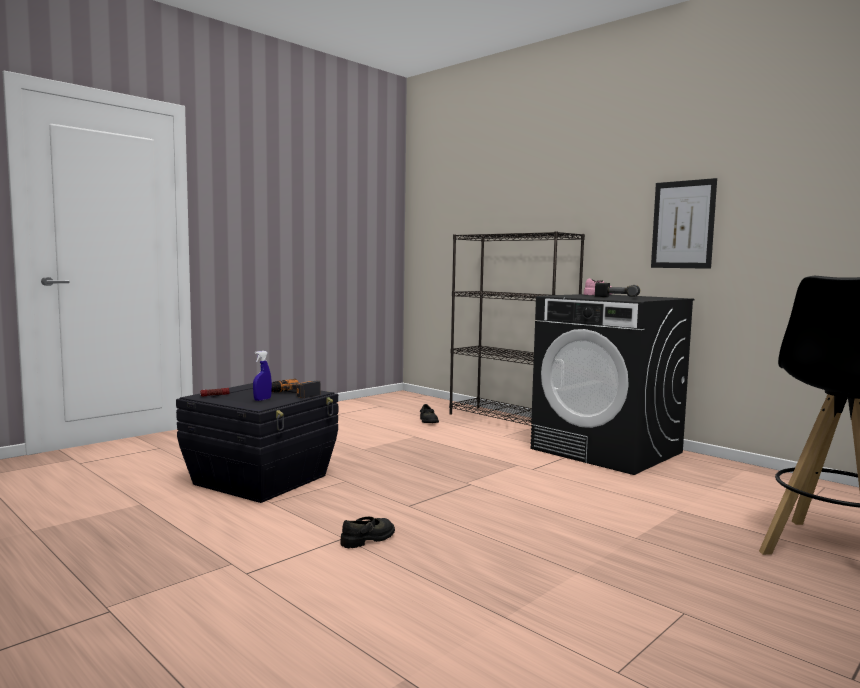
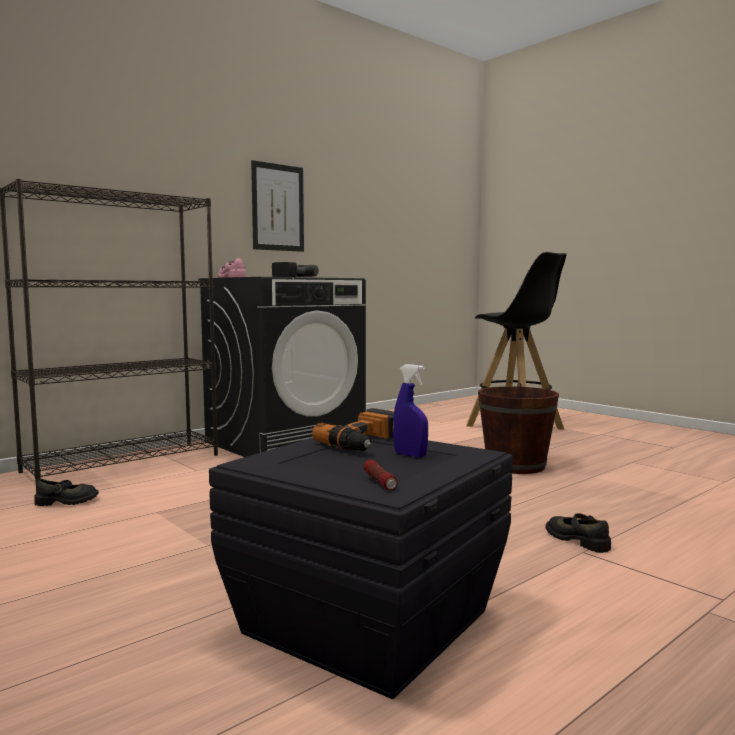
camera: 85 degrees left, 0 degrees up
(597, 534) = (515, 466): none -> brown bucket

